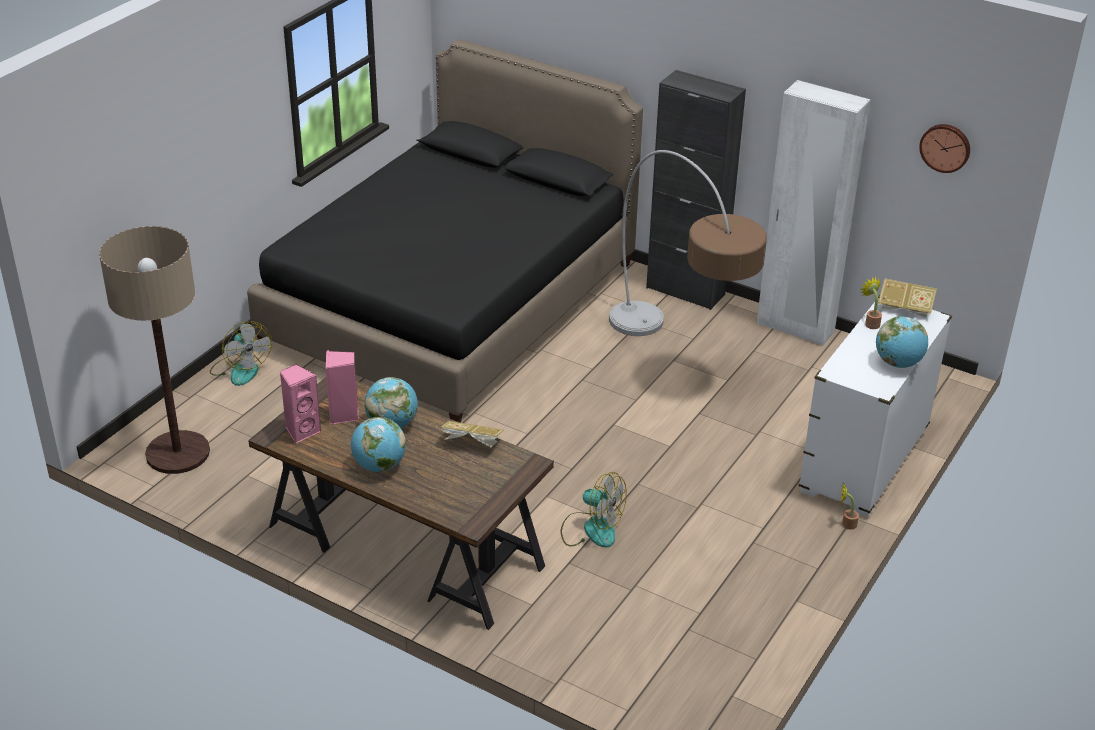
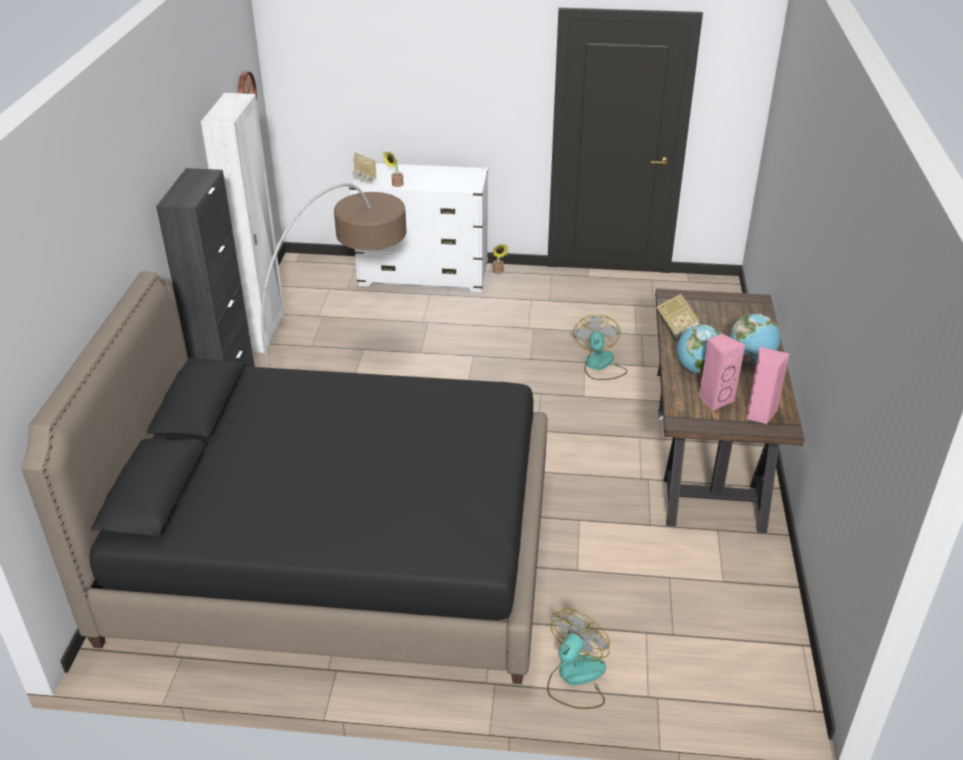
camera: 115 degrees left, 0 degrees up
(177, 453) = (745, 653): floor lamp -> none
(898, 363) = (439, 170): globe -> none

